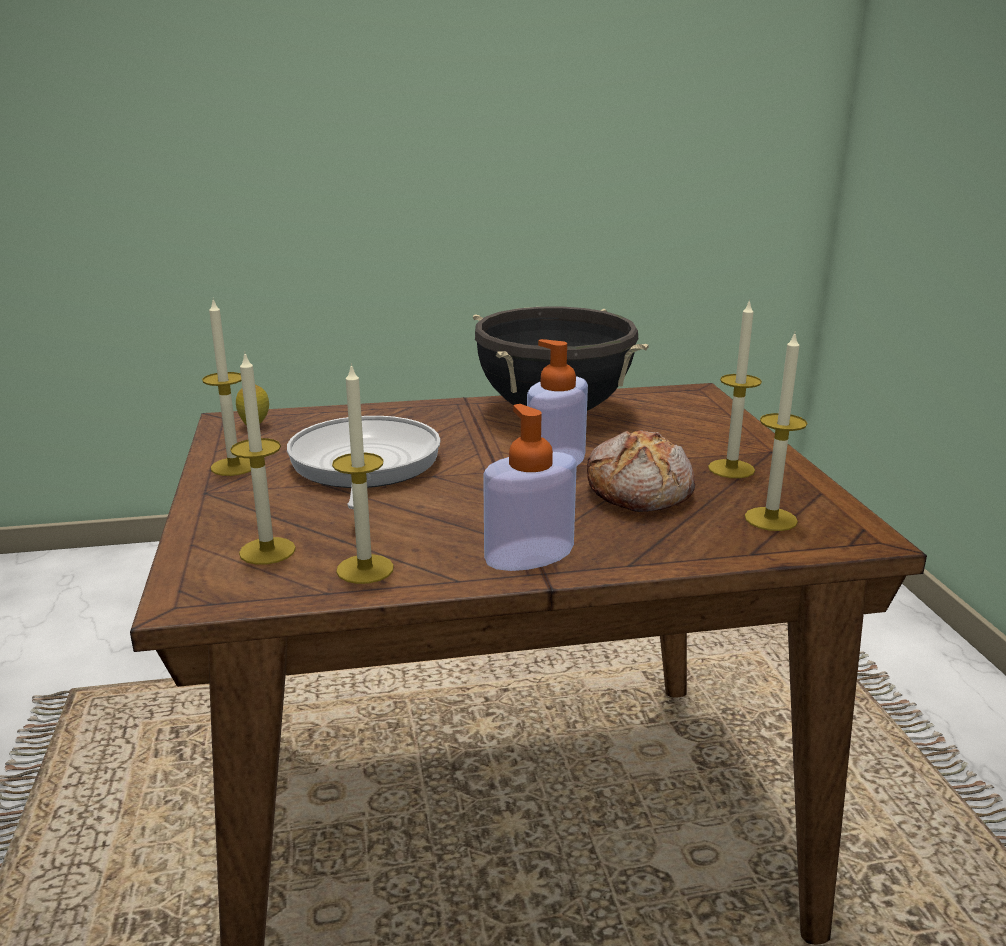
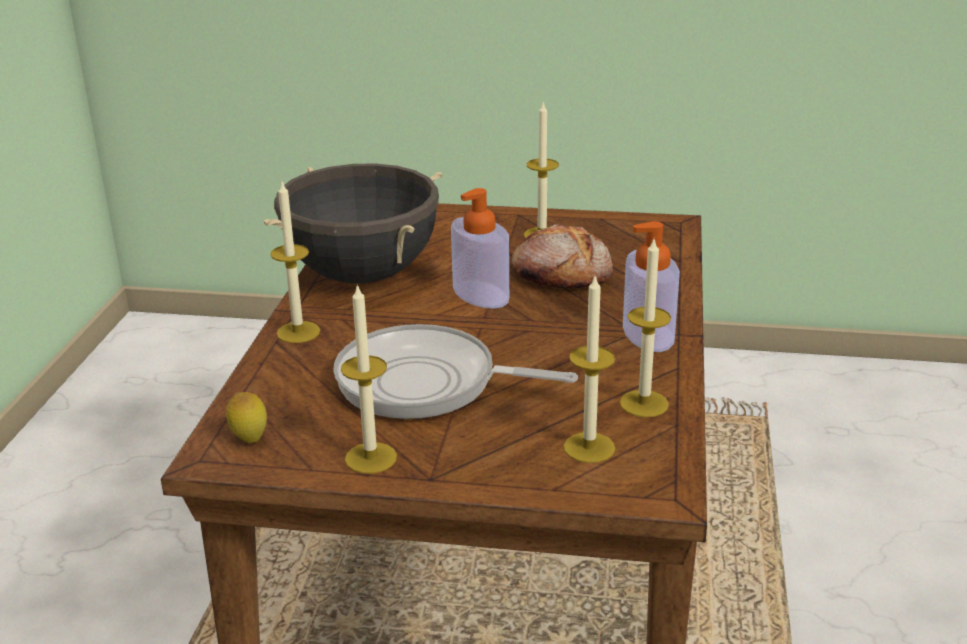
camera: 70 degrees left, 5 degrees up
(770, 519) = (633, 243): candle -> candle (298, 332)

